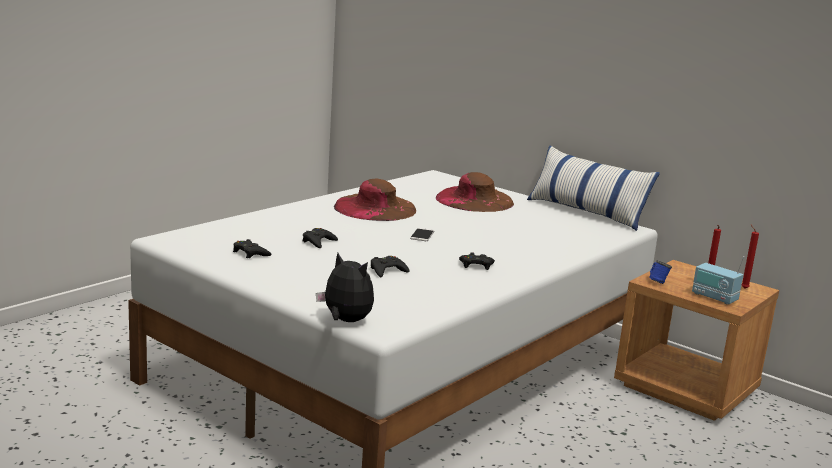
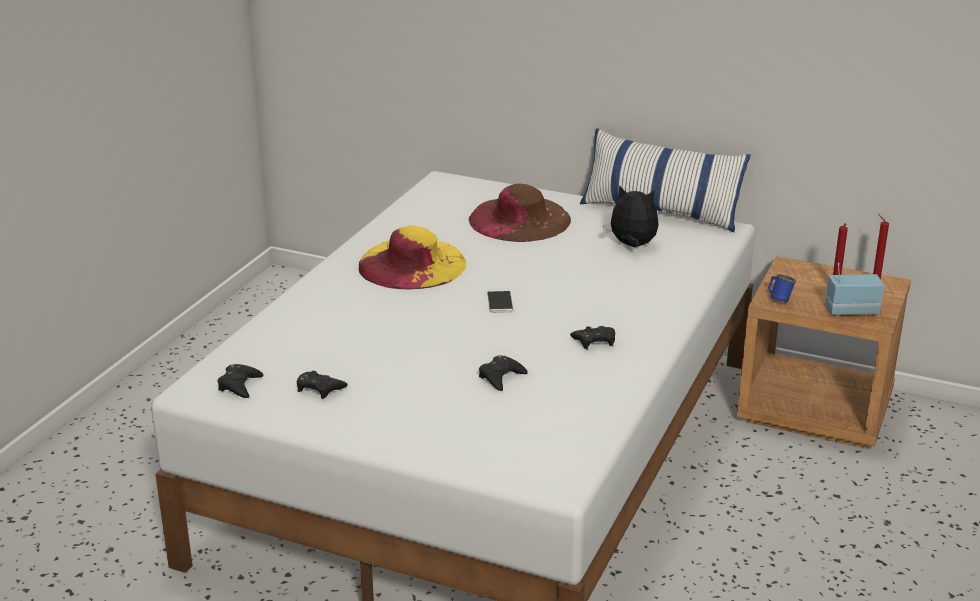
camera: 15 degrees left, 10 degrees up
(318, 242) = (386, 345): black game controller -> black game controller (239, 385)
(345, 321) = (510, 478): plush toy -> plush toy (632, 246)
(375, 208) = (412, 264): brown hat -> yellow hat
(714, 298) = (851, 310): radio -> radio turned 150 degrees clockwise

